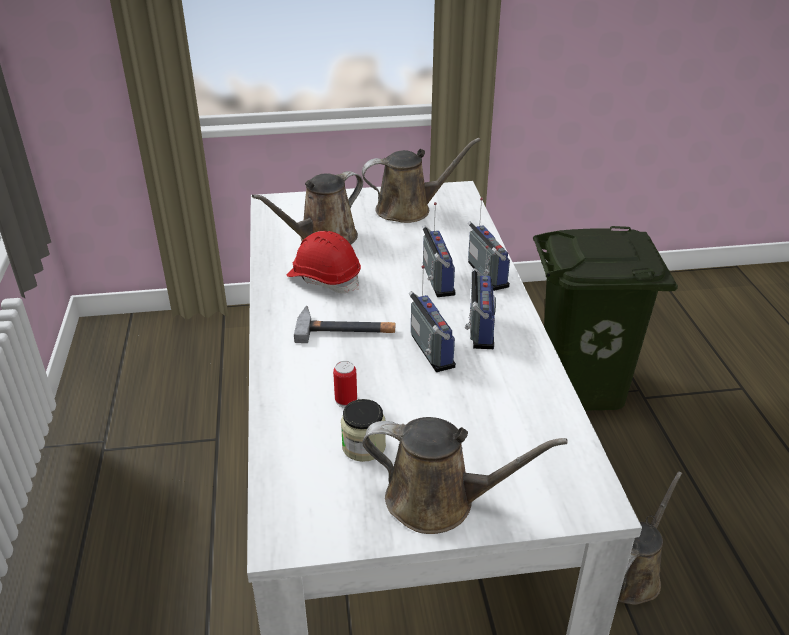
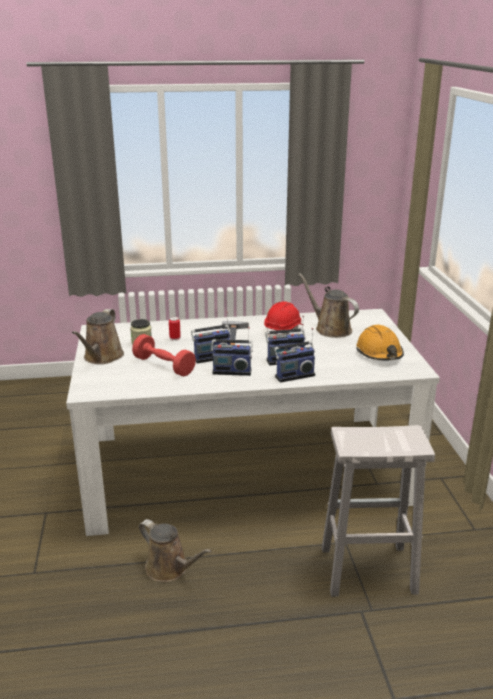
camera: 90 degrees right, 10 degrees down
(409, 209) = (379, 353): brown watering can -> orange hard hat
(469, 406) = (164, 366): none -> red dumbbell
(582, 388) = (366, 570): green trash can -> white stool

